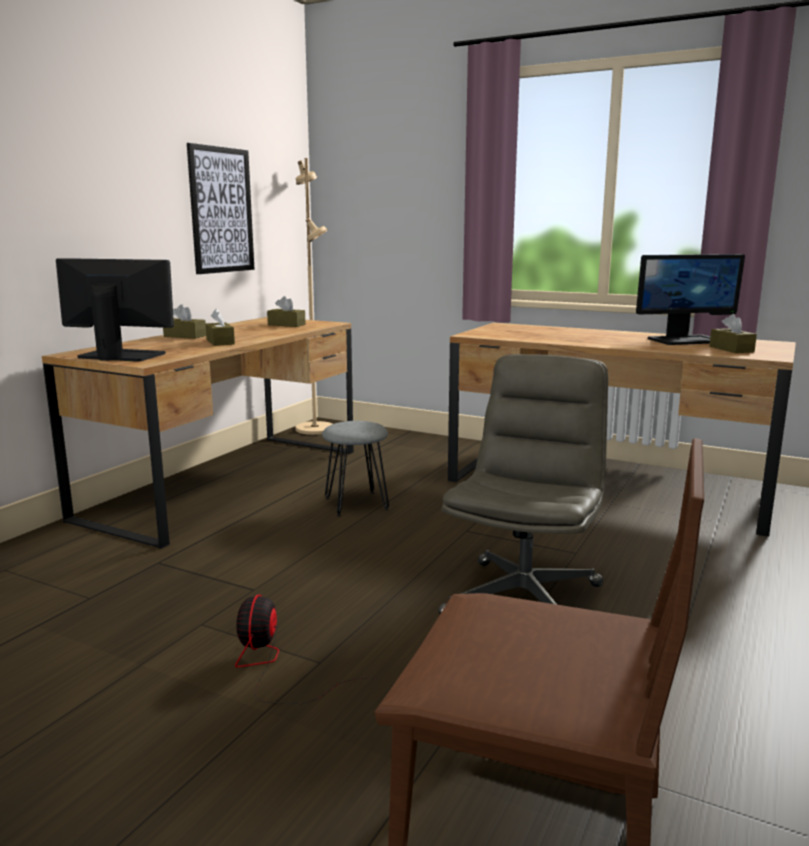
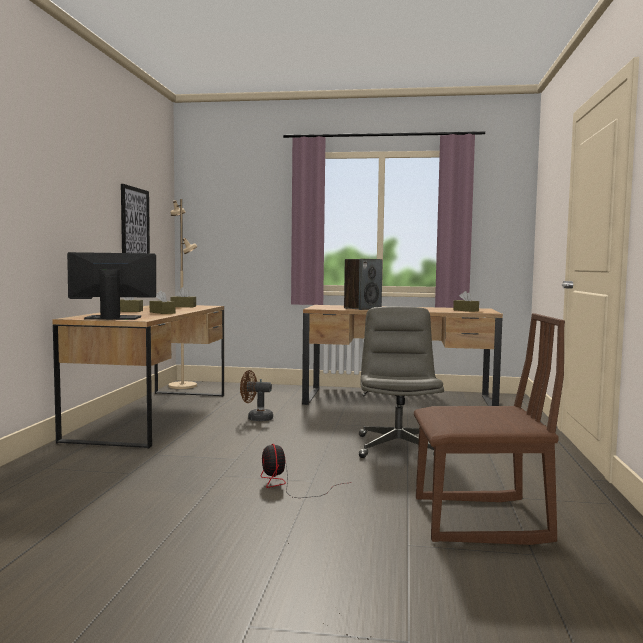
camera: 20 degrees left, 10 degrees down
(356, 504) = (256, 418): grey stool -> brown fan
(550, 337) = (362, 308): none -> speaker
(685, 340) = (437, 308): monitor -> none

